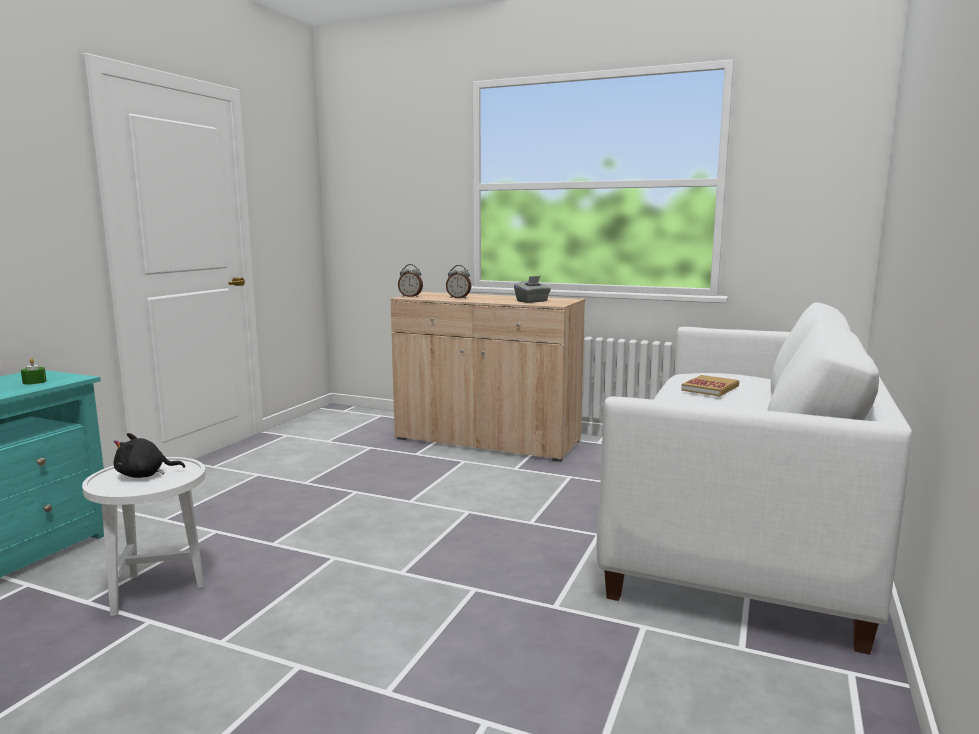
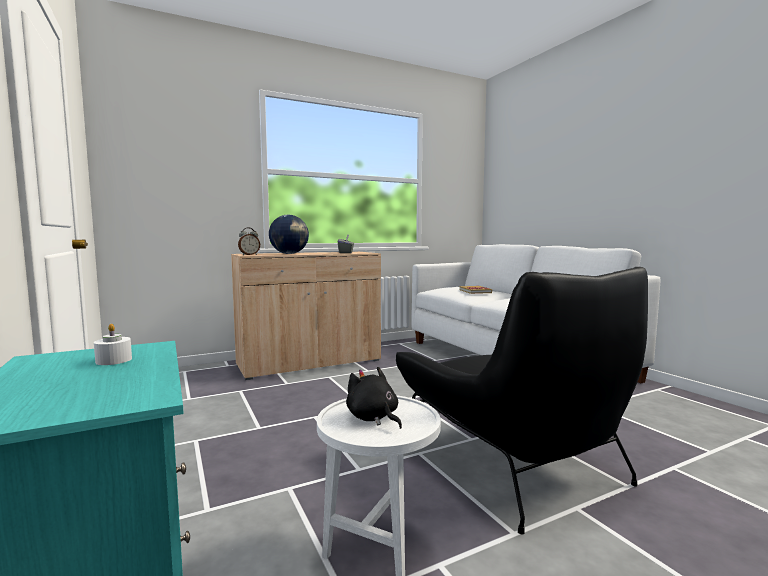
camera: 50 degrees left, 5 degrees down
(34, 382) = (114, 360): green candle -> white candle
(145, 475) = (373, 418): black plush toy -> black plush toy turned 120 degrees clockwise
(372, 606) = (511, 460): none -> black armchair
(459, 298) = (289, 254): alarm clock -> globe

